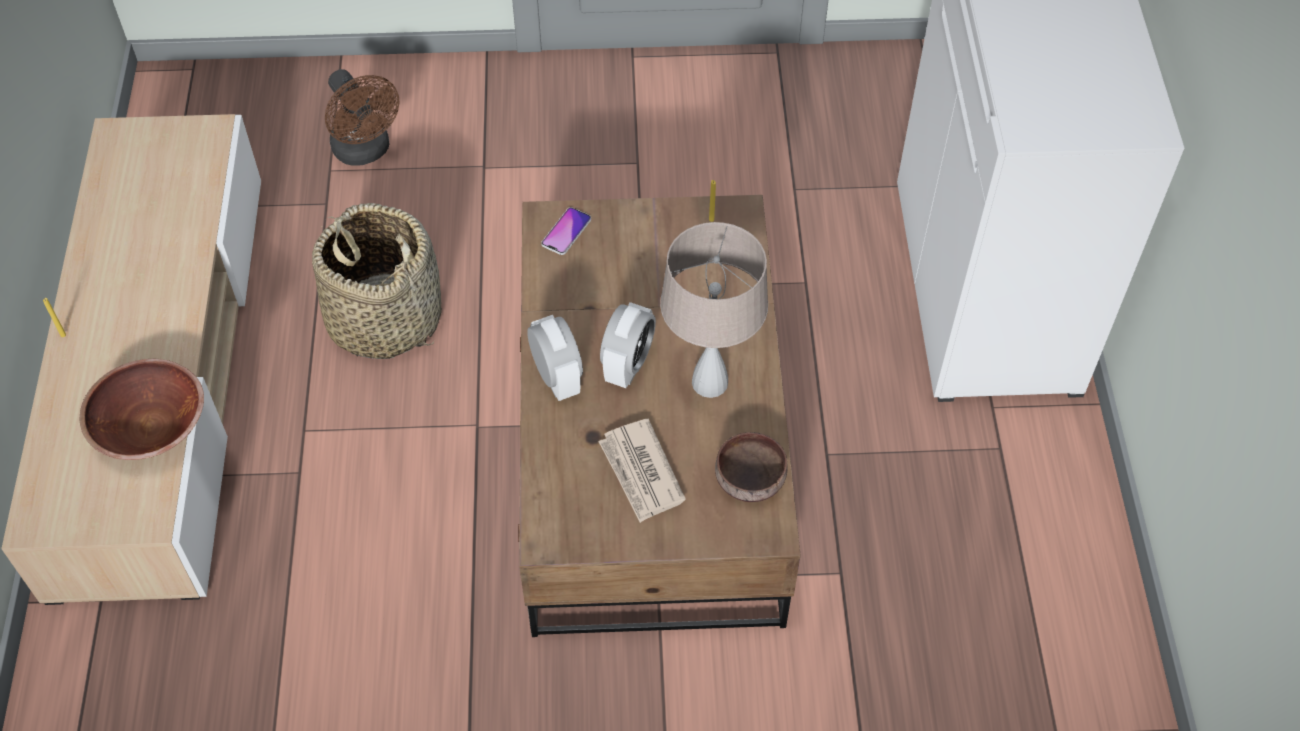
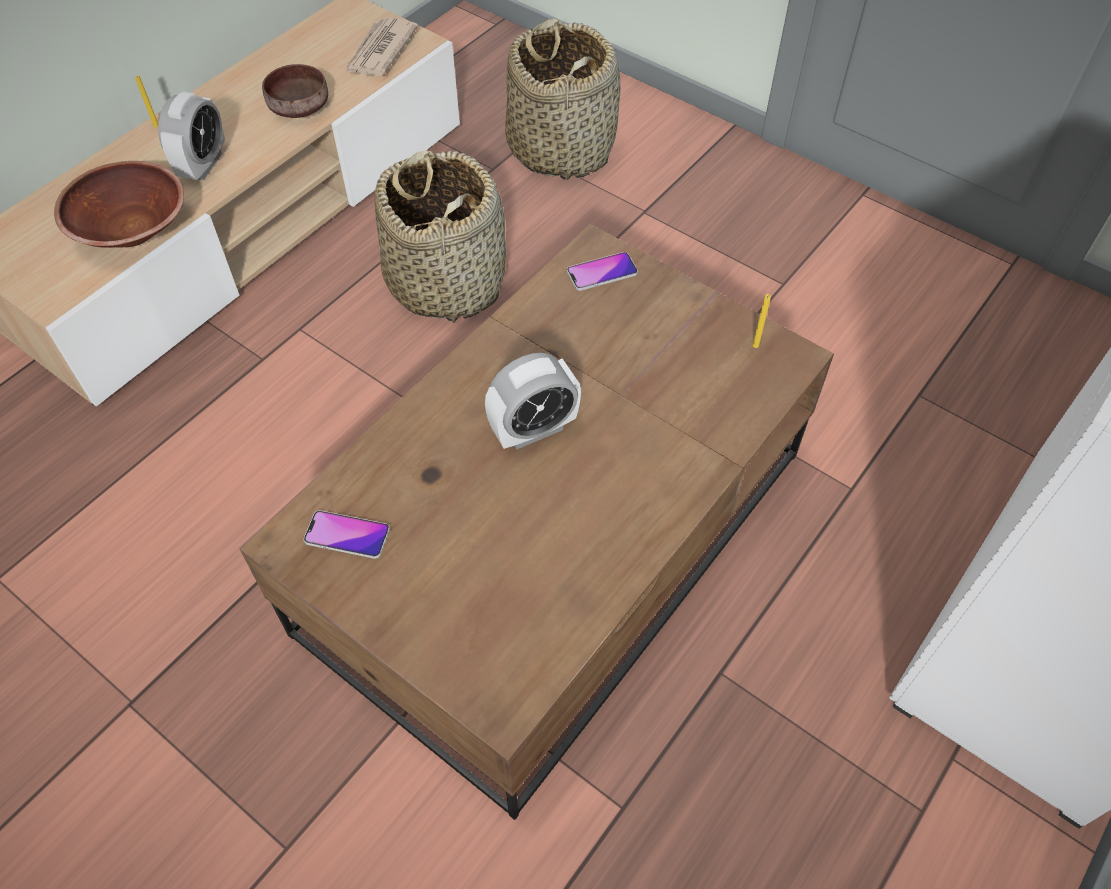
camera: 40 degrees right, 0 degrees up
(365, 151) = (561, 148): brown fan -> basket
(557, 378) = (456, 396): alarm clock -> alarm clock (203, 165)
(580, 508) = (347, 535): none -> phone
(641, 473) = (438, 543): newspaper -> newspaper (380, 51)
(709, 383) = (595, 502): beige table lamp -> none
(749, 477) = (539, 629): brown bowl -> brown bowl (300, 106)

